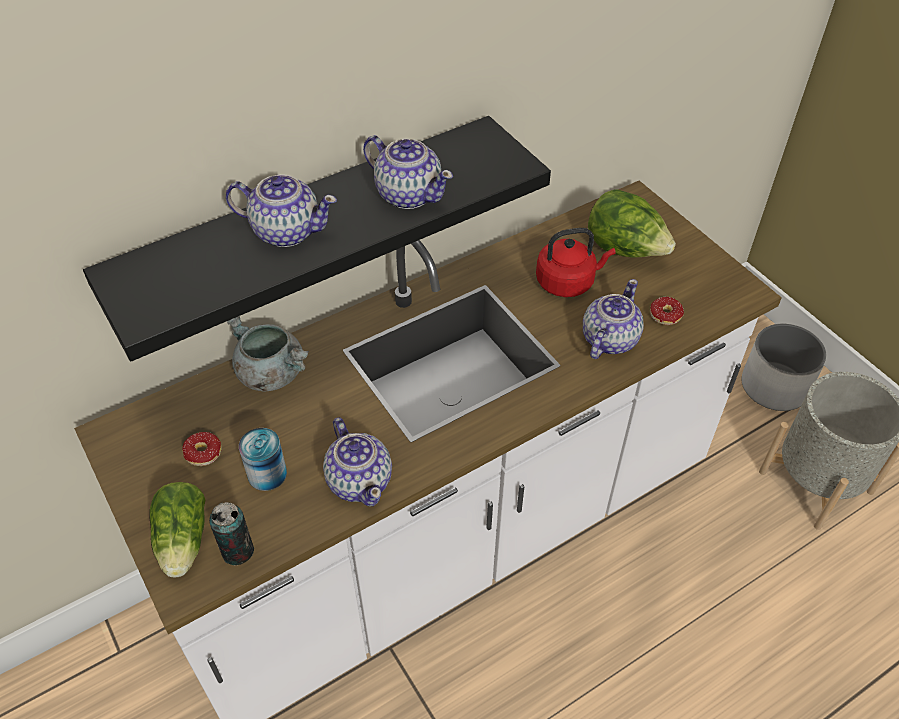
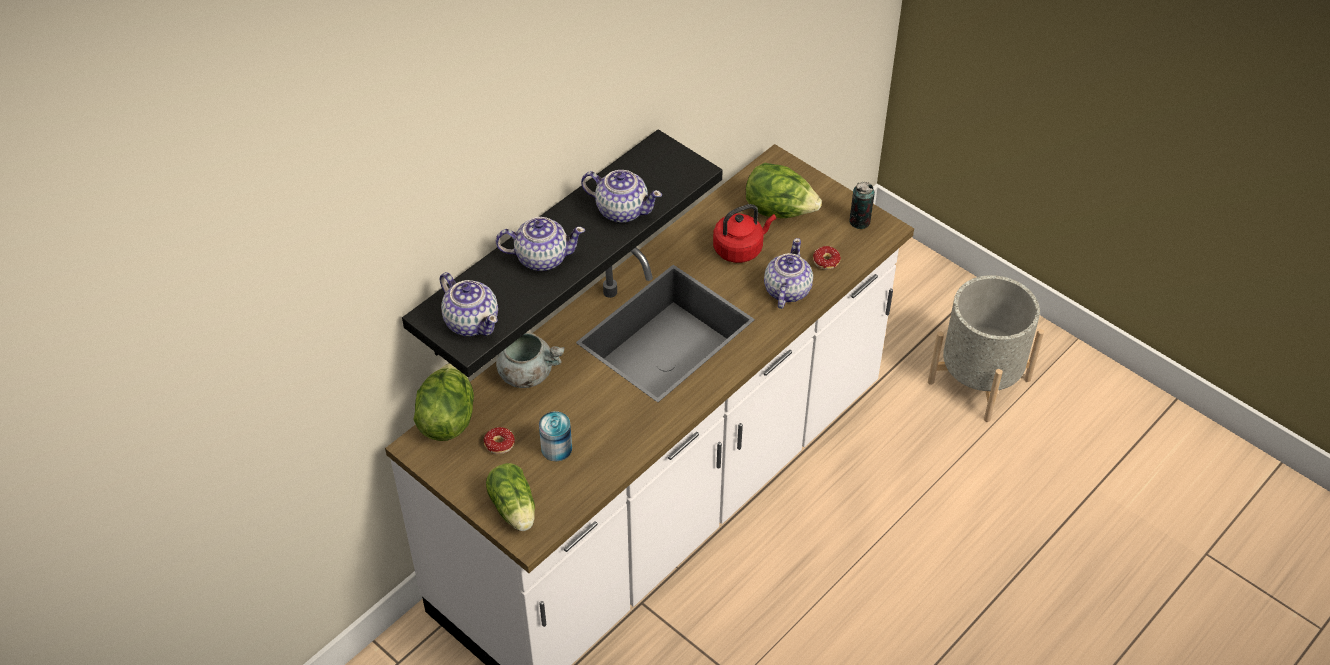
camera: 15 degrees left, 0 degrees up
(159, 408) = (447, 418): none -> lettuce
(238, 551) = (558, 506): can -> can (859, 222)
(360, 480) = (629, 438): teapot -> teapot (471, 321)
(775, 386) = (927, 301): white planter -> none

